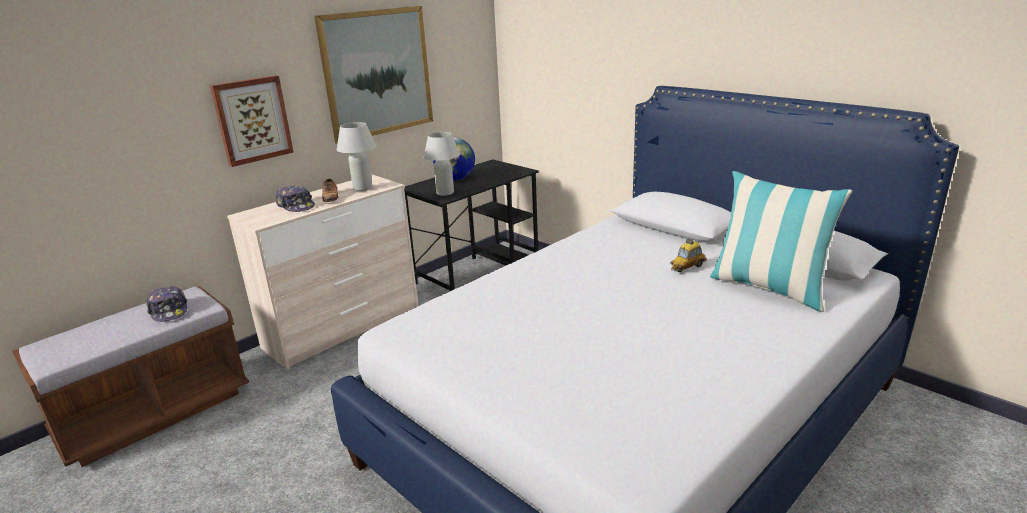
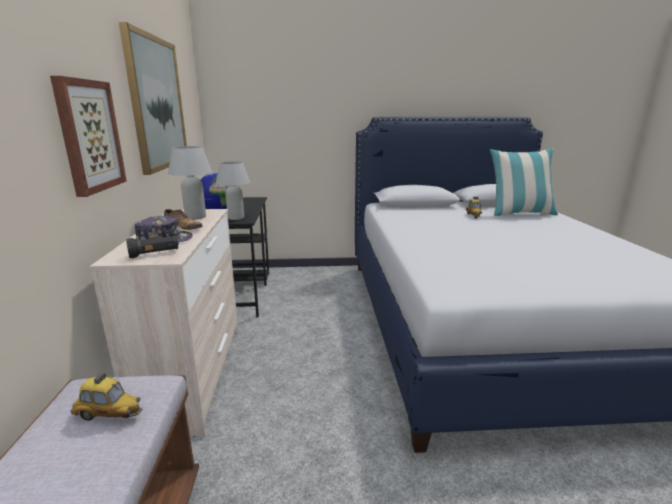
camera: 50 degrees left, 5 degrees down
(169, 311) = (109, 414): cap -> toy car
(264, 217) = (154, 254): none -> black flashlight

